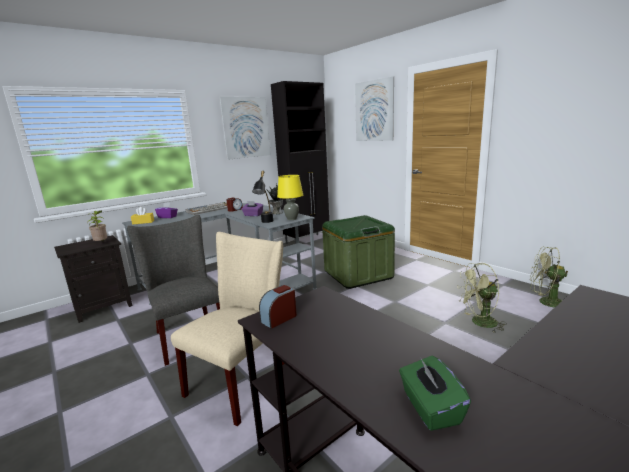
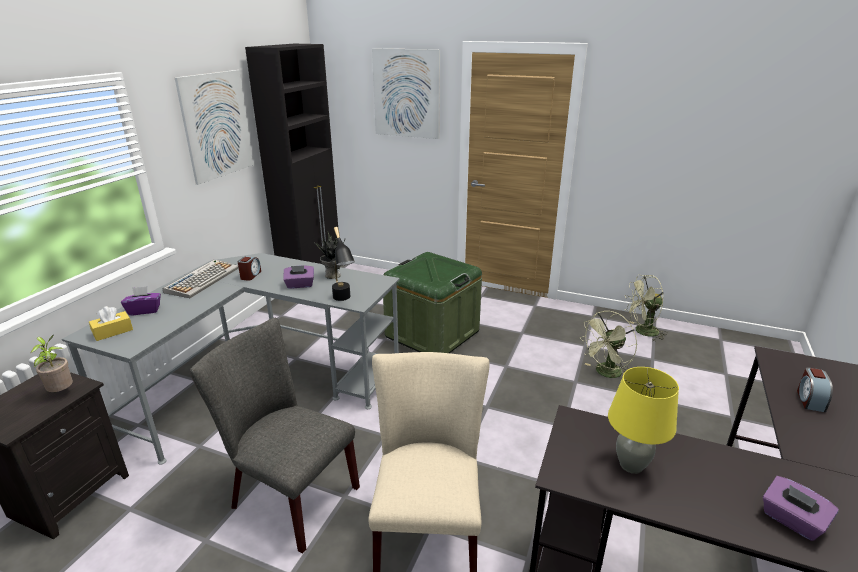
camera: 30 degrees left, 10 degrees up
(279, 318) = (574, 467): alarm clock -> alarm clock (810, 400)
(292, 219) = (372, 286): yellow table lamp -> yellow table lamp (631, 465)
(430, 408) = (791, 520): green tissue box -> purple tissue box

